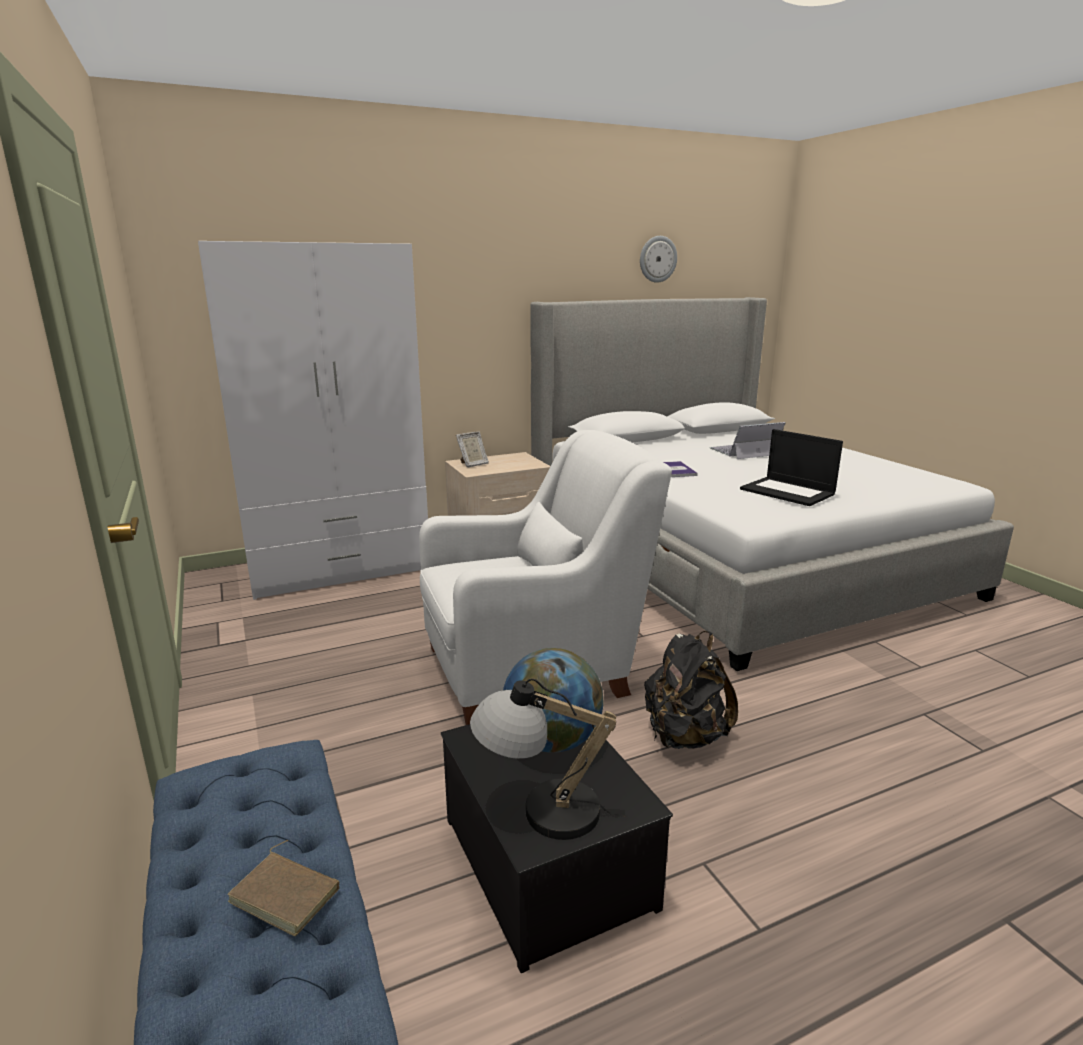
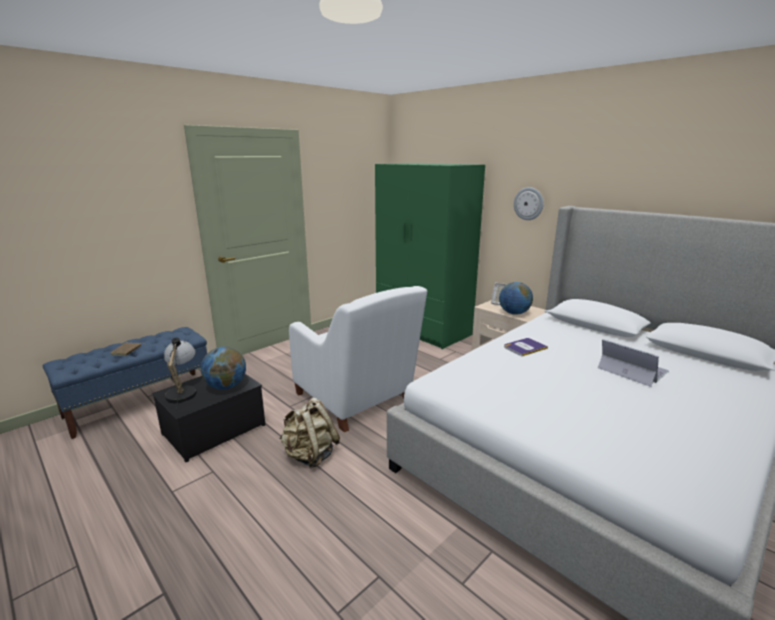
camera: 70 degrees right, 0 degrees up
(339, 567) = (423, 329): white wardrobe -> green wardrobe
(516, 465) = (514, 313): none -> globe
(657, 259) = (712, 178): wall clock -> wall clock (528, 203)
(684, 736) = (310, 455): black backpack -> beige backpack
(788, 492) = (514, 391): laptop -> none

